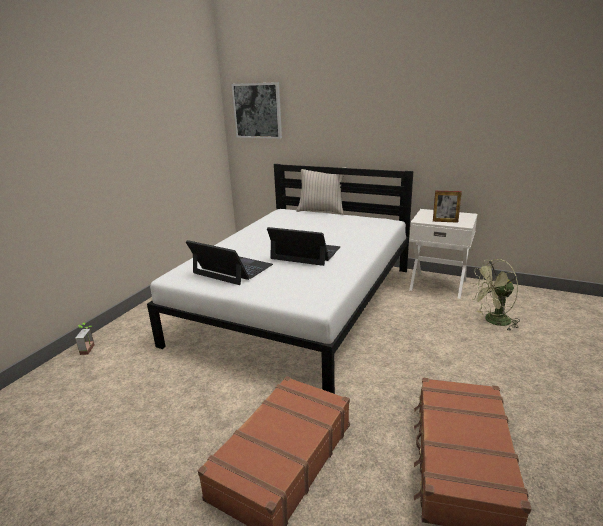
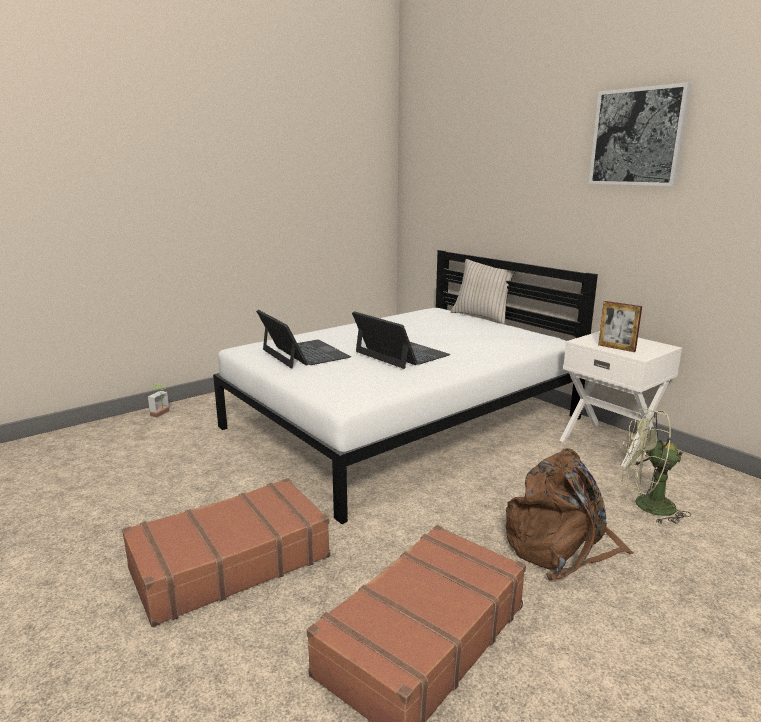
camera: 25 degrees right, 5 degrees down
(257, 111) = (430, 183): picture -> picture (637, 137)
(476, 365) = (561, 547): none -> brown backpack

